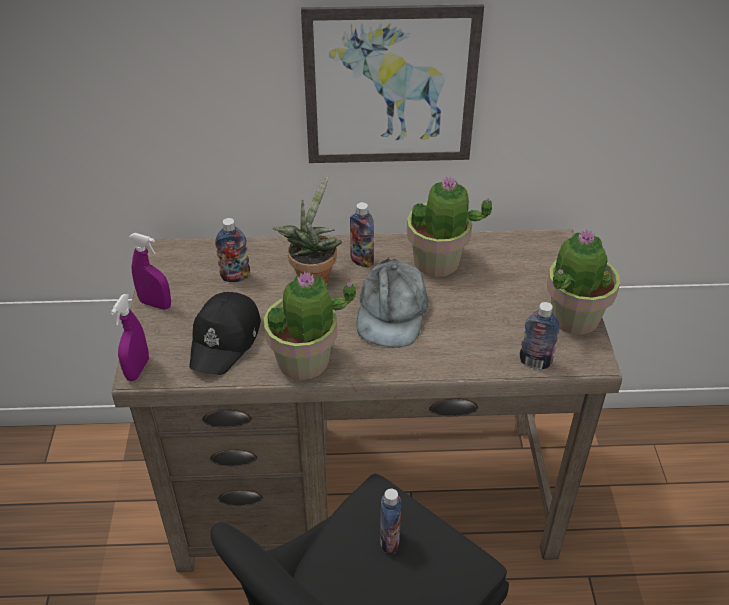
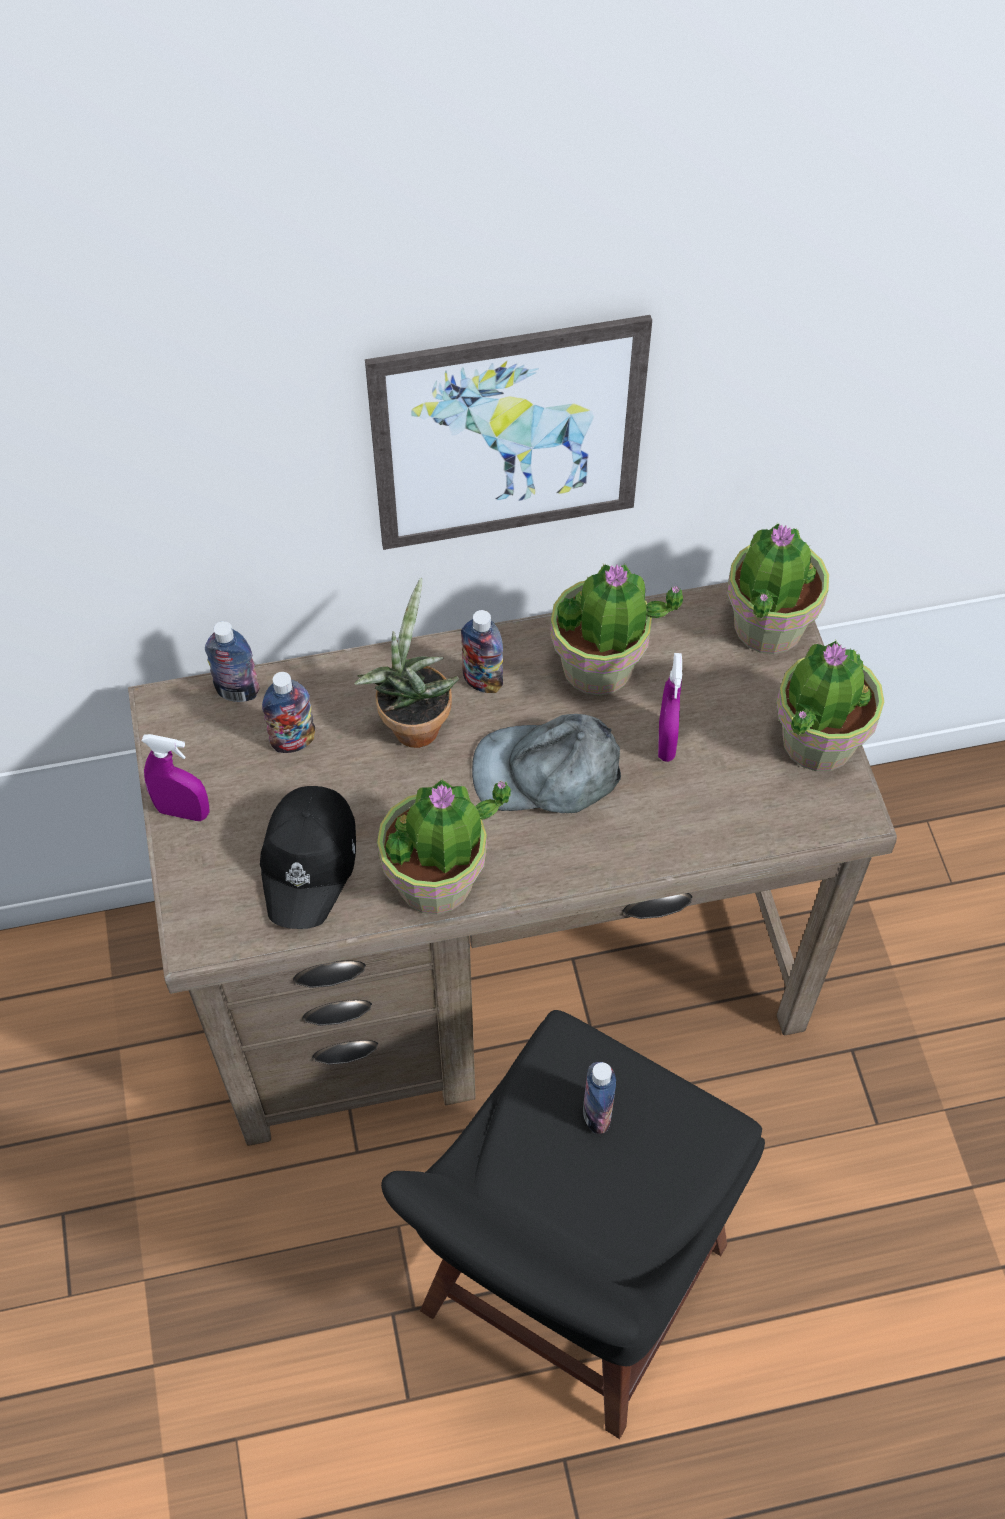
camera: 10 degrees left, 15 degrees up
(137, 369) = (192, 934): purple spray bottle -> purple spray bottle (666, 741)
(391, 312) = (547, 772): grey cap -> grey cap turned 90 degrees clockwise
(535, 362) = (771, 830): bottle -> bottle (237, 691)
(550, 254) = (767, 626): none -> potted plant

